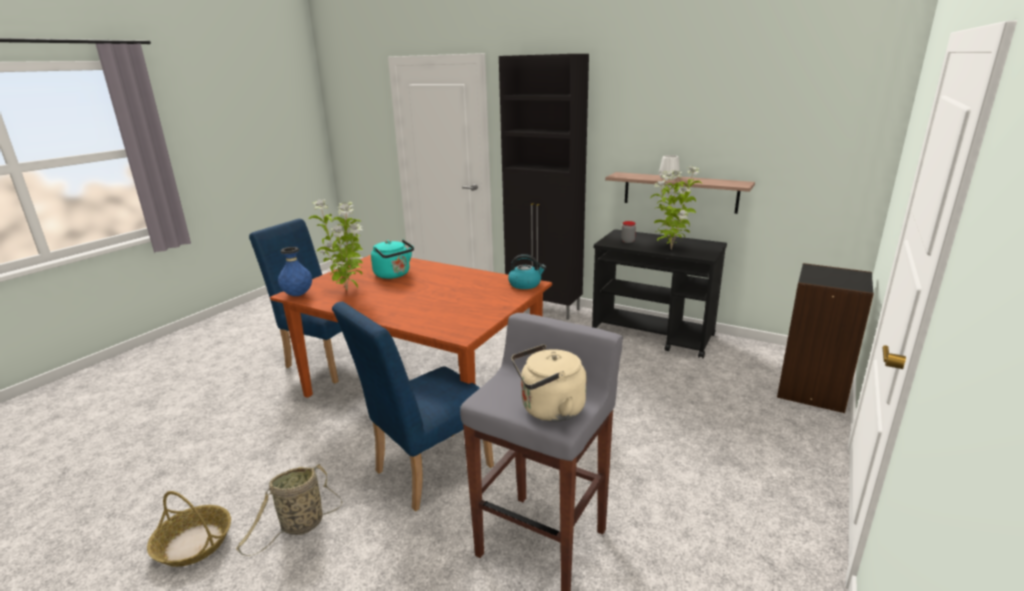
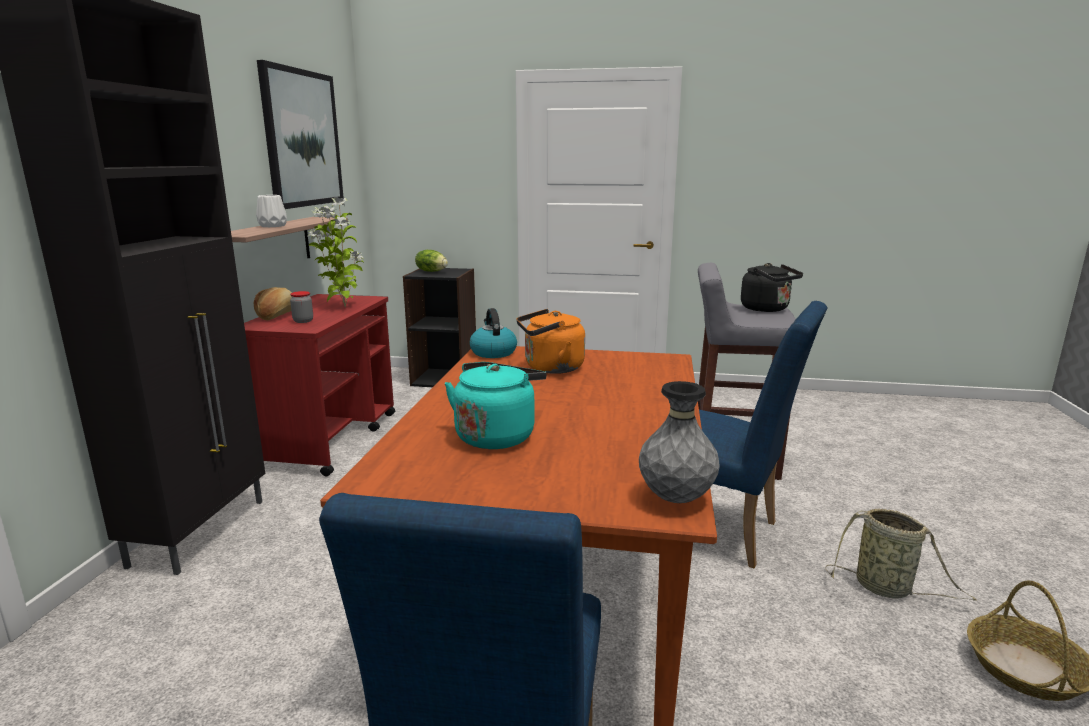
camera: 110 degrees left, 5 degrees down
(297, 295) = (676, 499): blue vase -> grey vase
(348, 291) = (607, 454): potted plant -> none
(476, 295) = (550, 368): none -> orange kettle
(549, 410) = (767, 309): beige kettle -> black kettle
(646, 236) = (277, 315): none -> bread
(653, 335) = (330, 439): black cart -> red cart
(762, 115) = (302, 139): none -> picture
(837, 274) = (432, 271): none -> lettuce

